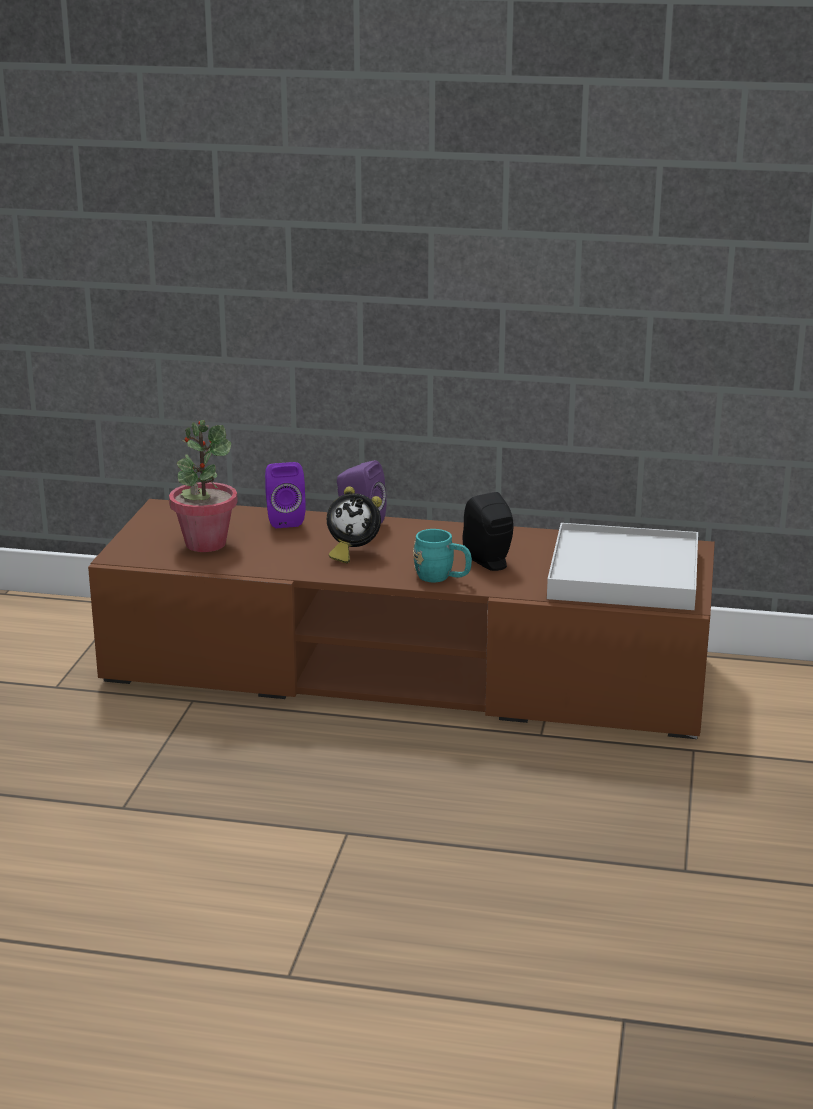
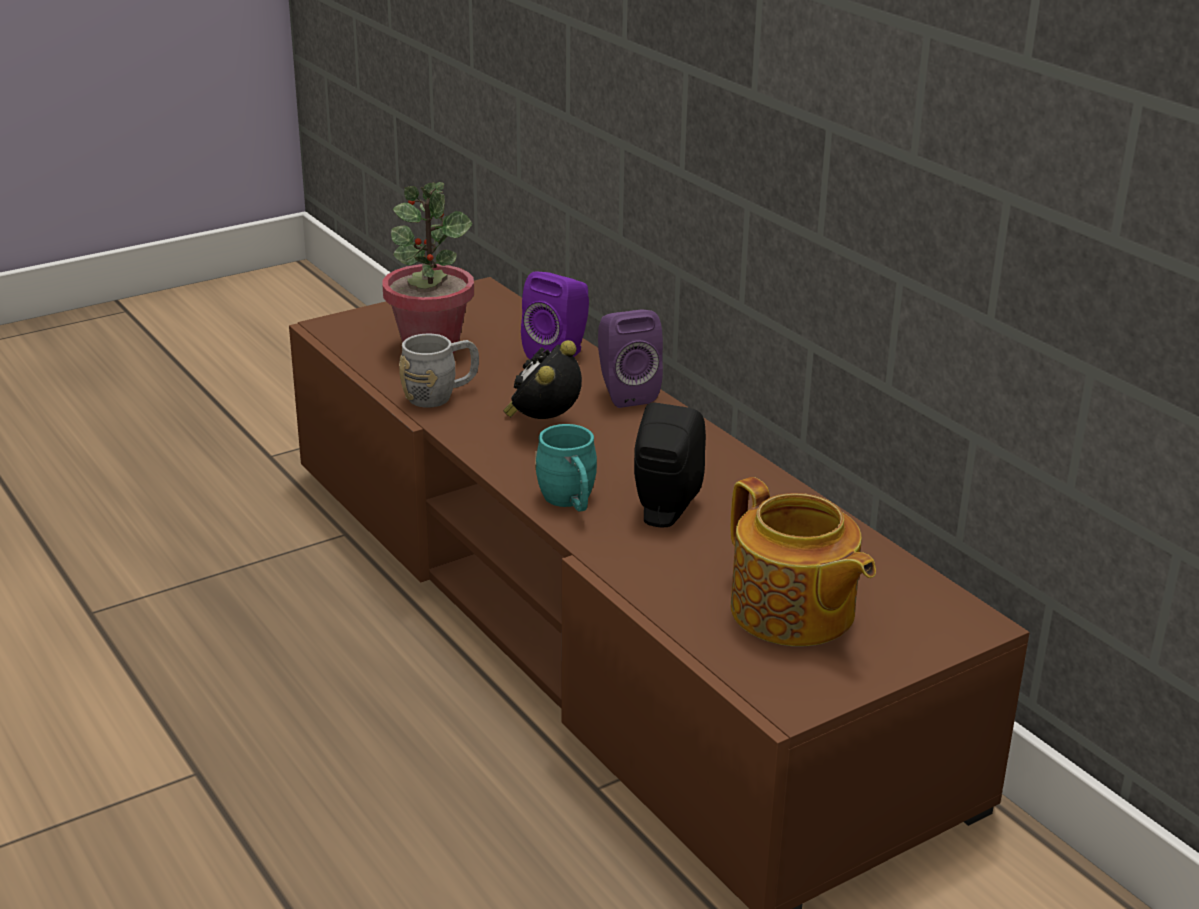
camera: 45 degrees right, 5 degrees up
(267, 562) = (440, 395): none -> grey mug
(352, 553) = (543, 424): alarm clock -> alarm clock turned 60 degrees clockwise
(623, 575) = (793, 613): white tray -> teapot

